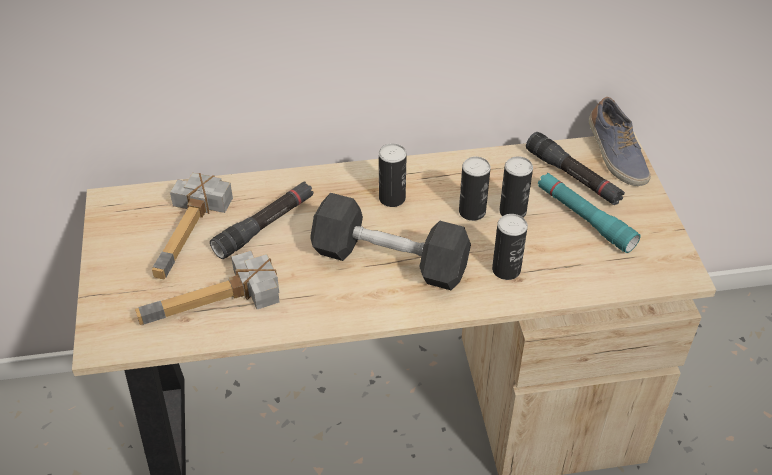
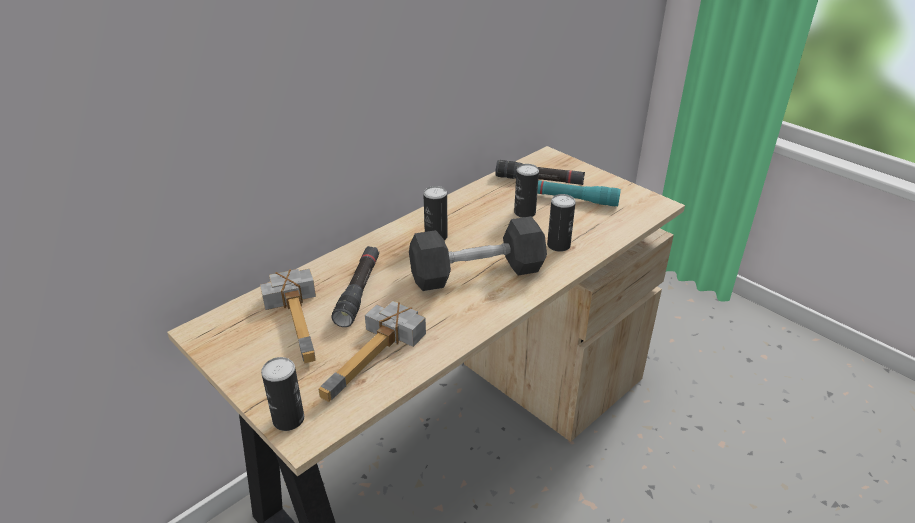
camera: 35 degrees left, 10 degrees down
(472, 211) = (499, 223): can -> can (288, 419)
(615, 156) = (551, 161): shoe -> none

